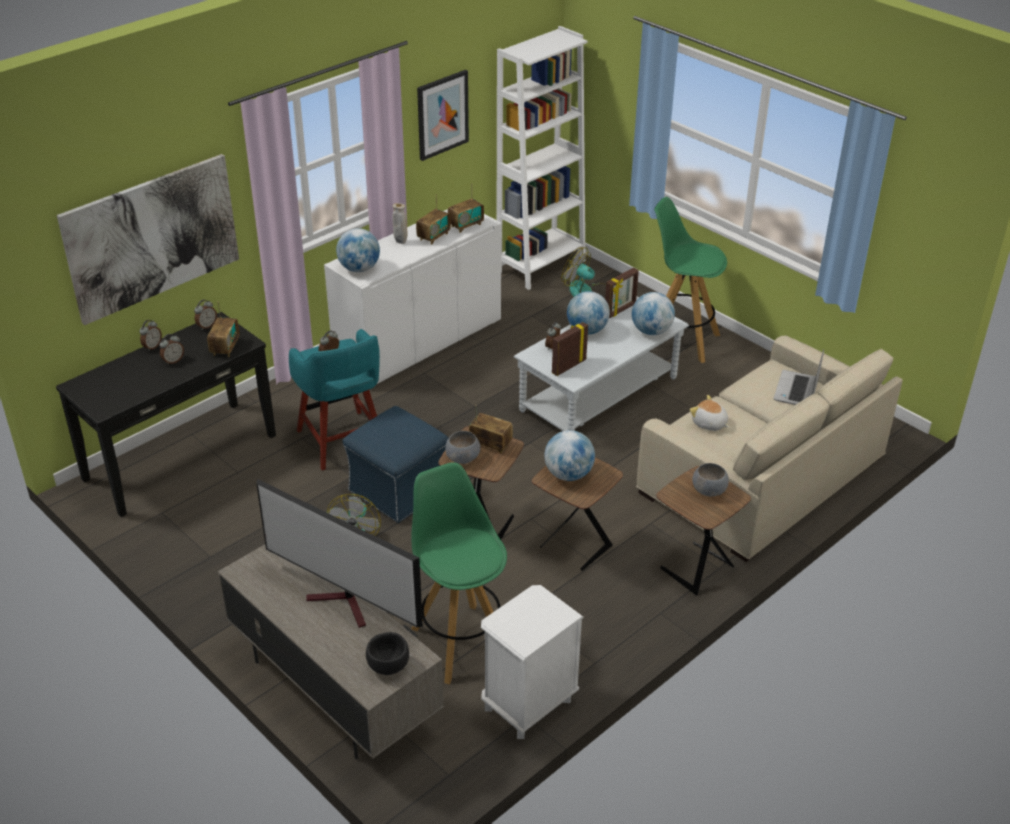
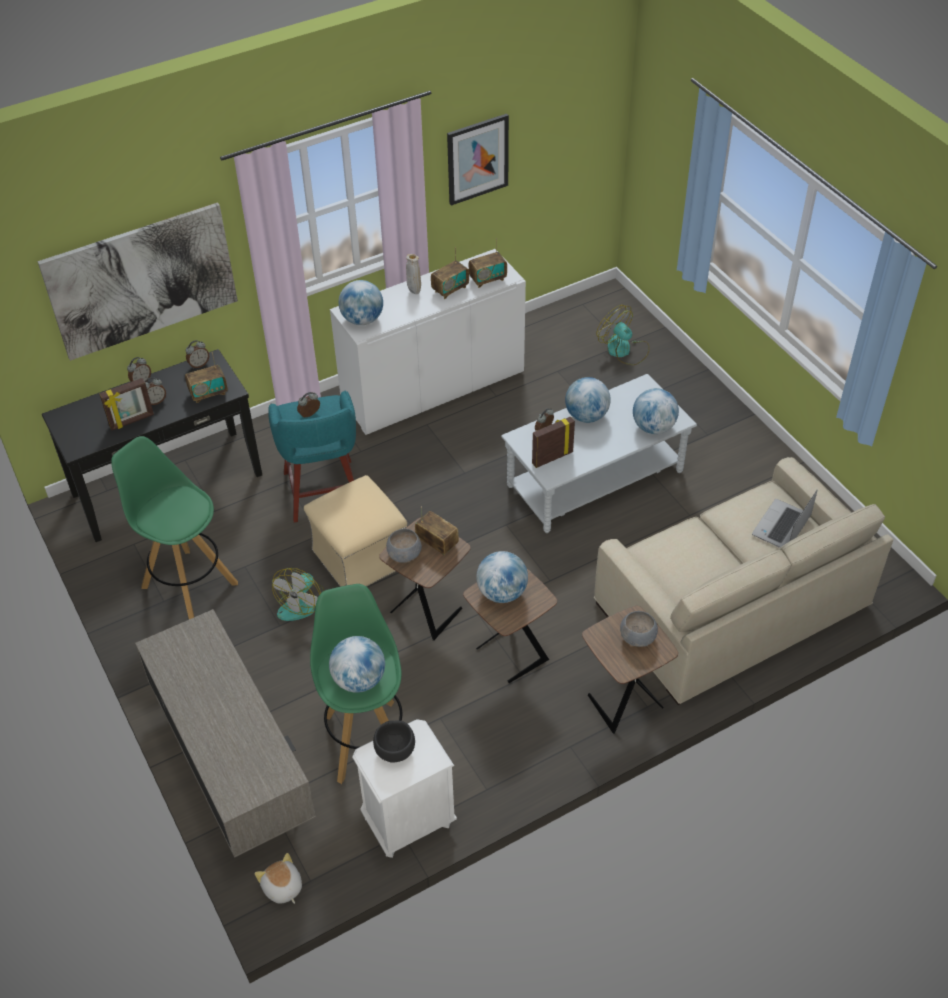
camera: 15 degrees right, 10 degrees up
(225, 347) = (208, 393): radio -> radio turned 45 degrees clockwise
(345, 604) = (238, 702): television -> none
(388, 666) = (257, 779): black bowl -> black bowl (395, 751)
(398, 489) = (359, 557): blue ottoman -> beige ottoman
(466, 558) = (359, 680): none -> globe
(541, 266) = (587, 310): white bookcase -> none
(620, 310) = (630, 396): picture frame -> picture frame (132, 421)
(680, 340) = (703, 425): green stool -> green stool (188, 584)
(709, 424) = (673, 552): plush toy -> plush toy (282, 888)

